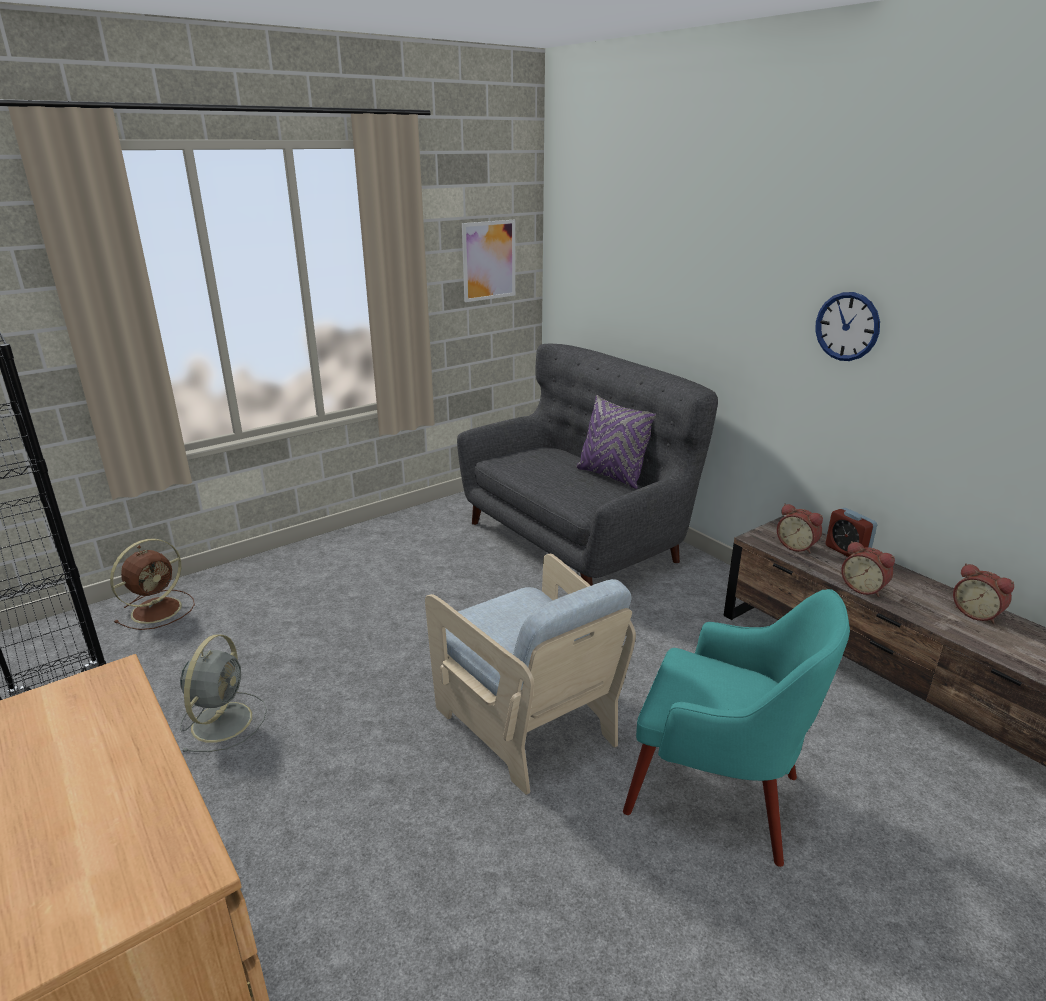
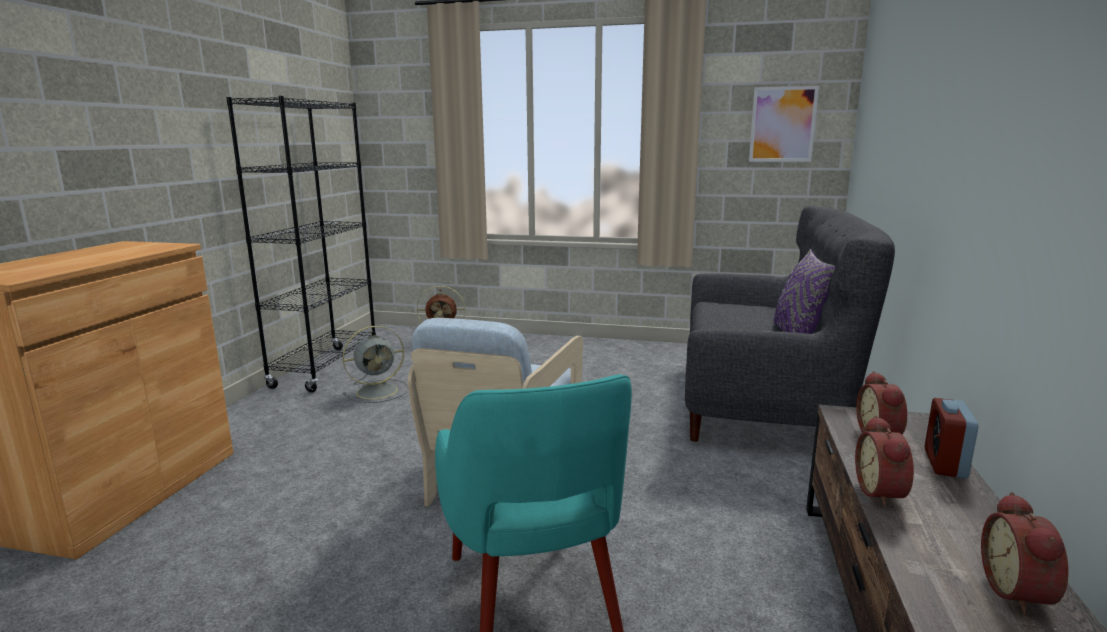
camera: 50 degrees right, 10 degrees down
(847, 326) = (1008, 136): wall clock -> none

